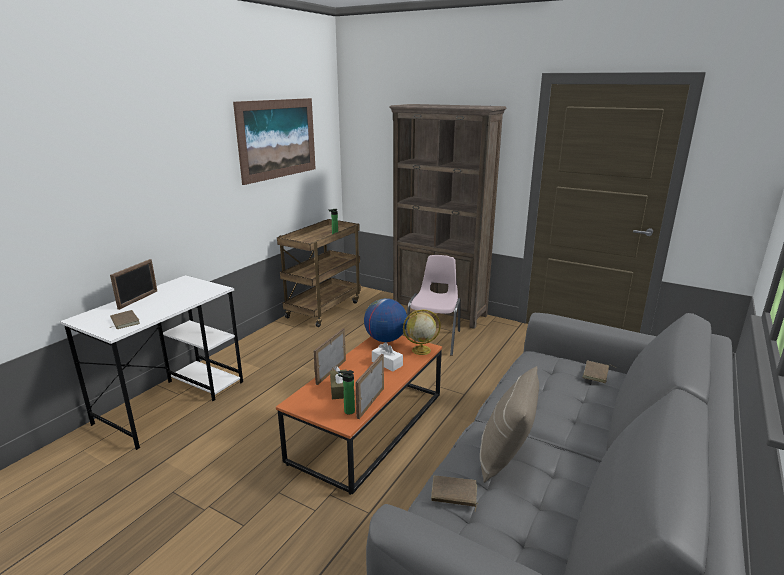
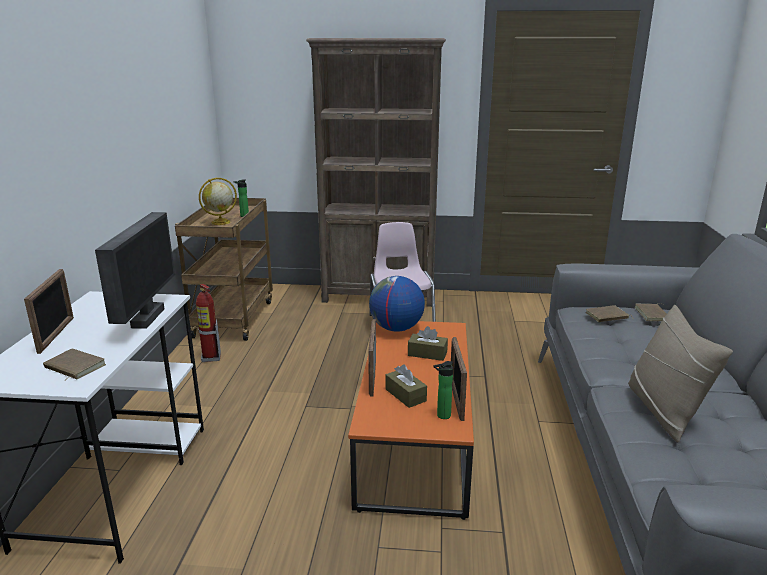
camera: 25 degrees left, 0 degrees up
(193, 299) = (146, 318): none -> monitor
(278, 139) = (160, 86): picture -> none
(286, 334) = (211, 358): none -> fire extinguisher
(387, 363) = (427, 354): white tissue box -> brown tissue box
(420, 350) = (448, 332): globe -> globe (220, 222)
(454, 494) = (667, 463): brown book -> brown book (607, 316)

